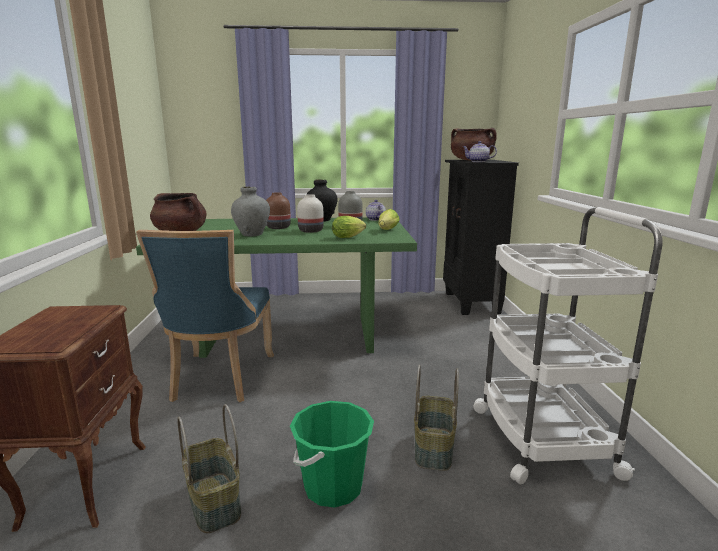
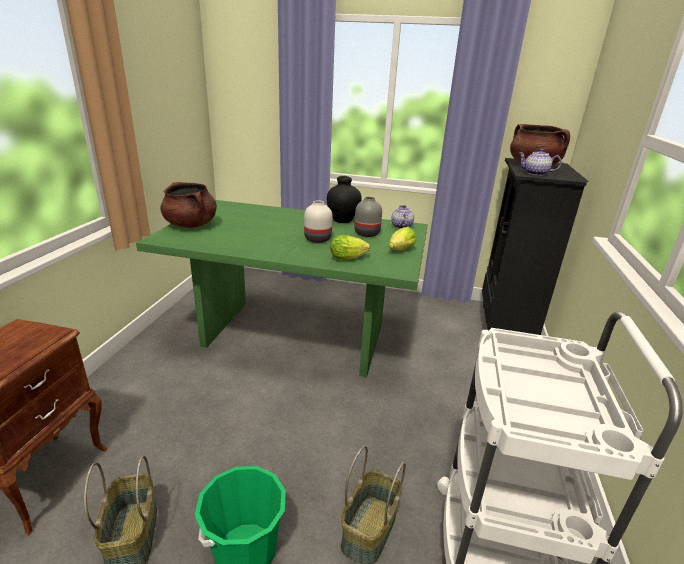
camera: 15 degrees right, 10 degrees up
(220, 379) = (206, 378): blue chair -> none
(252, 234) = (255, 237): grey vase -> none
(278, 227) = (289, 228): brown vase -> none

